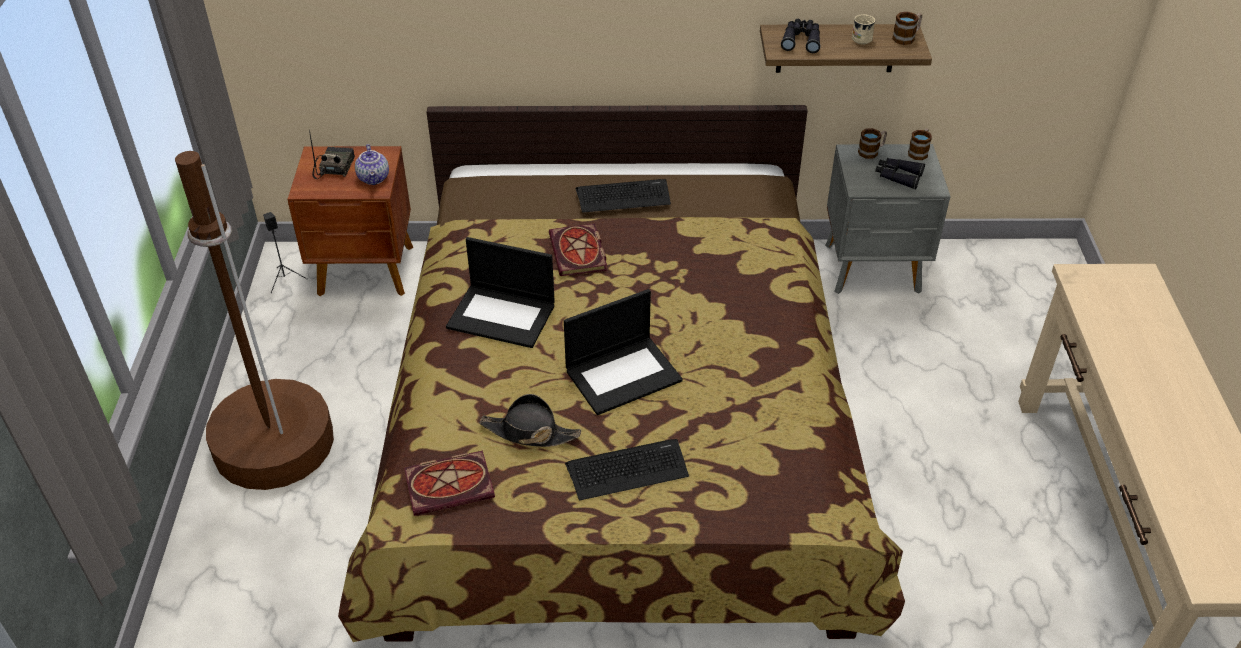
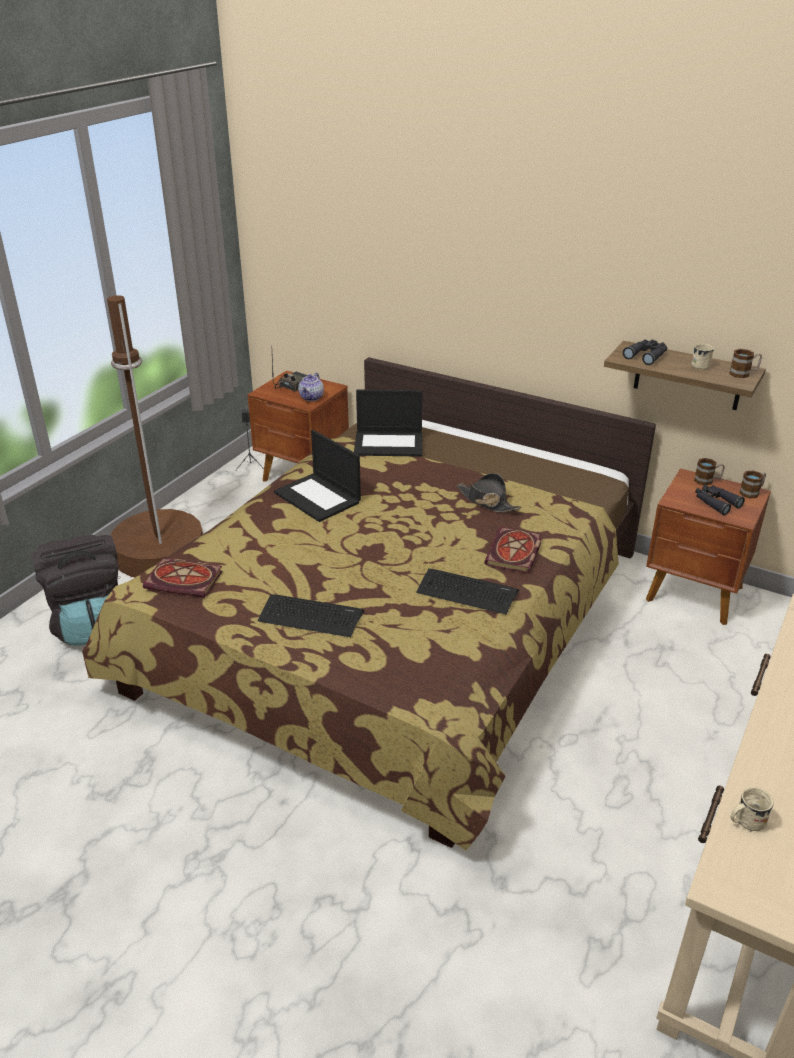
camera: 30 degrees right, 10 degrees down
(271, 572) = (90, 624): none -> black backpack
(529, 432) = (266, 569): black hat -> black hat (487, 501)
(579, 253) = (409, 478): book -> book (514, 553)
(623, 196) = (476, 455): keyboard -> keyboard (467, 592)
(623, 374) = (367, 558): laptop -> laptop (389, 444)
(874, 269) = (695, 595): grey nightstand -> brown nightstand
(1181, 513) = (745, 821): none -> beige mug

